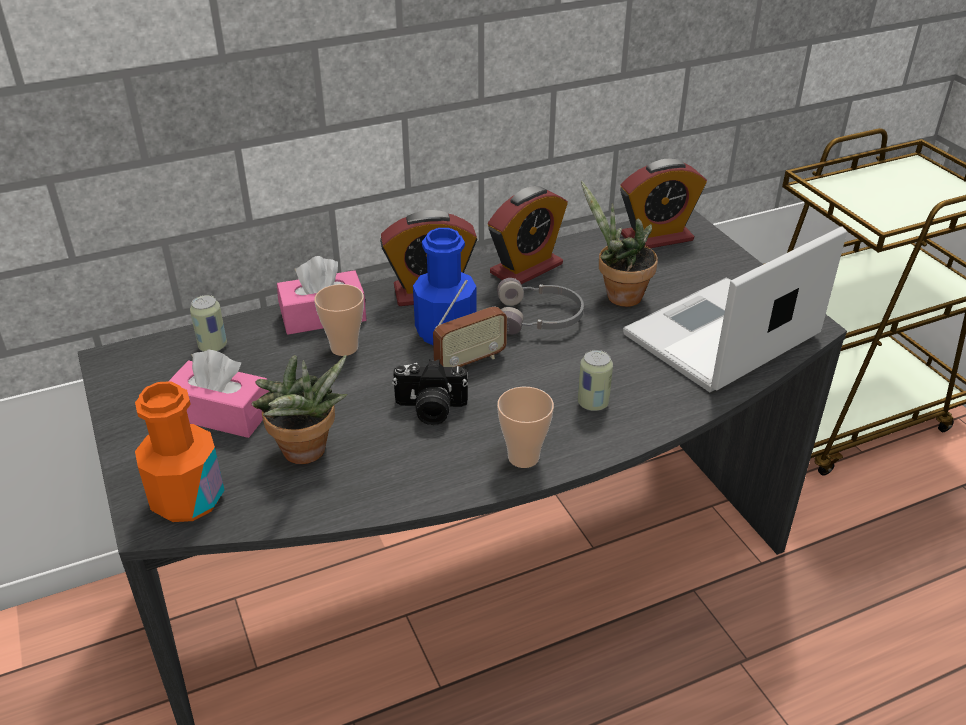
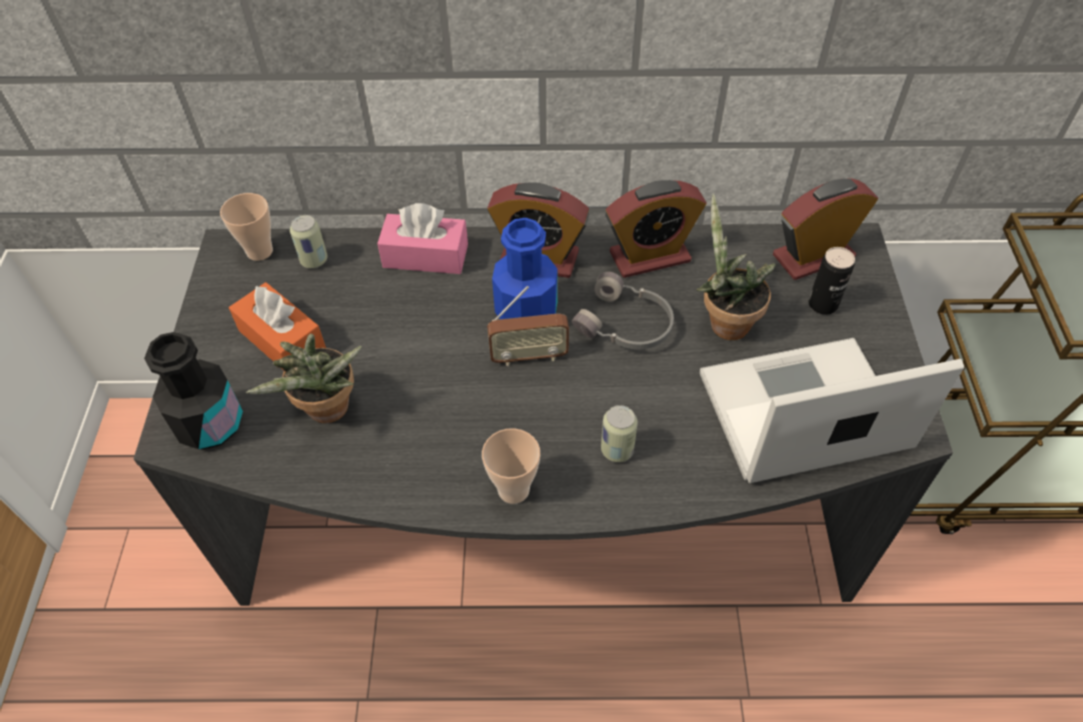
camera: 25 degrees right, 15 degrees up
(187, 499) = (210, 424): orange bottle -> black bottle
(221, 413) = (282, 340): pink tissue box -> orange tissue box
(344, 348) = (424, 300): cup -> cup (259, 251)
(430, 409) = (460, 401): camera -> none
(656, 237) = (813, 256): alarm clock -> alarm clock turned 150 degrees clockwise
(686, 265) = (822, 304): none -> can

